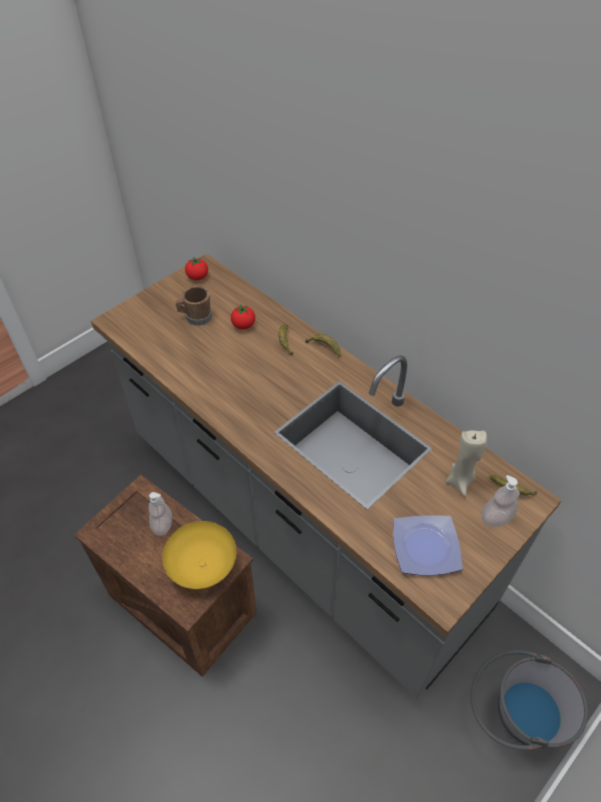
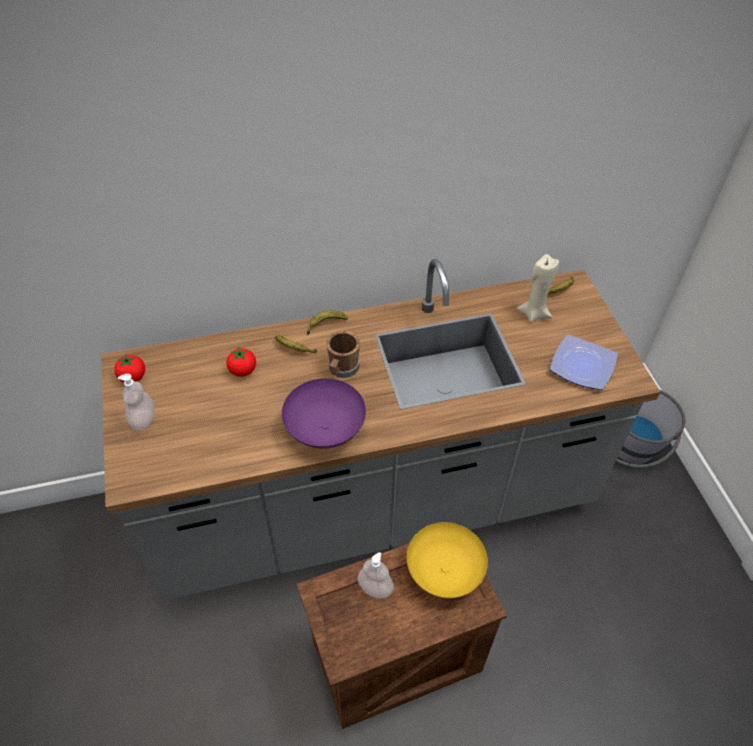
camera: 60 degrees left, 0 degrees up
(195, 317) = (194, 405): brown mug -> brown mug (342, 369)
(222, 396) = (326, 429): none -> purple bowl
(496, 517) = (579, 312): soap dispenser -> soap dispenser (143, 419)

